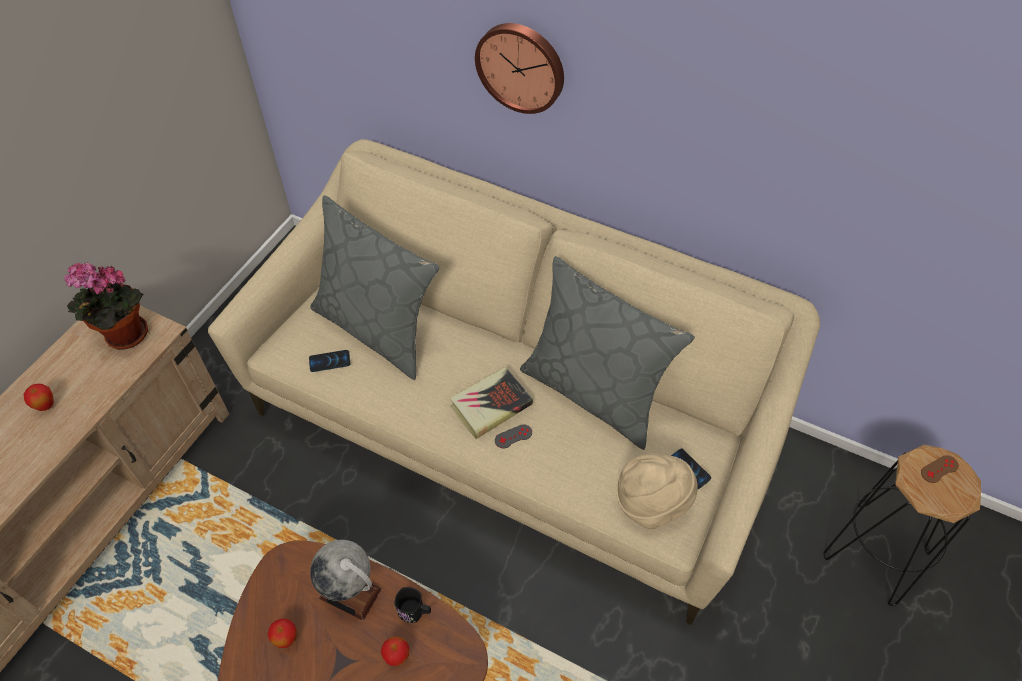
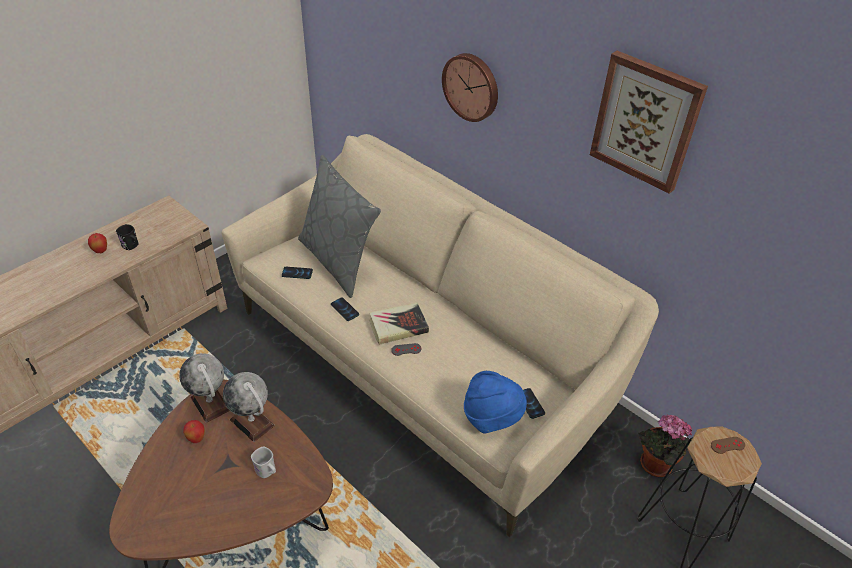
camera: 15 degrees right, 10 degrees down
(124, 337) = (166, 223): potted plant -> potted plant (654, 466)
(284, 582) = (210, 403): none -> globe
(397, 657) = (267, 471): apple -> white mug
(413, 399) = (344, 309): none -> phone
(415, 612) = (292, 446): black mug -> black mug (132, 246)
(594, 392) = (478, 336): grey pillow -> none
(651, 502) = (491, 417): beige hat -> blue hat
(795, 95) = (646, 121): none -> picture

